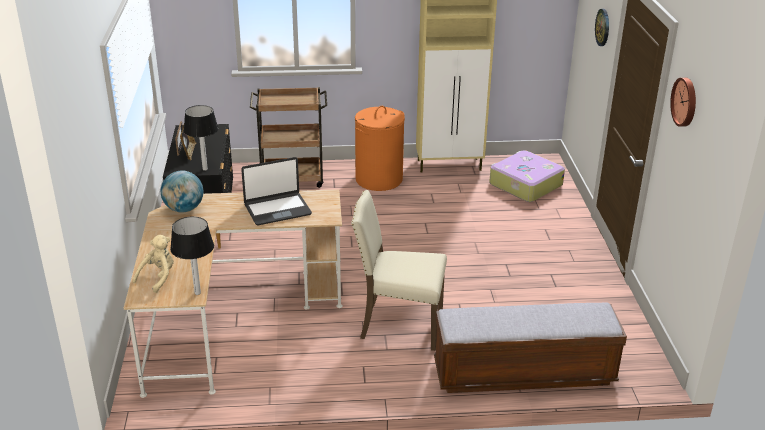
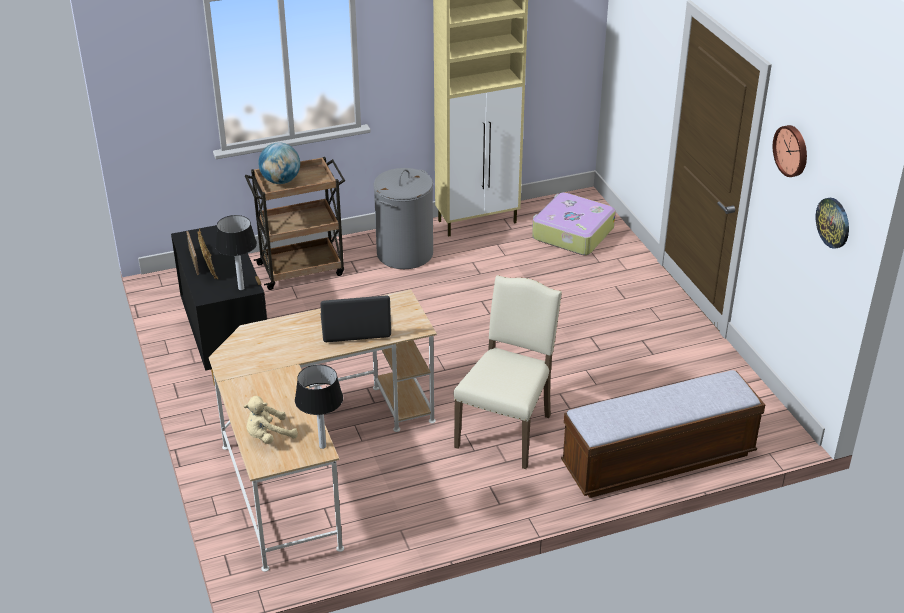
camera: 15 degrees left, 5 degrees up
(158, 278) = (268, 436): beige plush toy -> beige plush toy turned 135 degrees counterclockwise
(184, 209) = (248, 345): globe -> globe (280, 181)
(277, 209) = (355, 327): laptop -> laptop turned 150 degrees counterclockwise
(379, 179) = (405, 254): orange laundry basket -> grey laundry basket
(399, 324) = (507, 430): beige chair -> beige chair turned 120 degrees clockwise
(603, 27) = (654, 52): wall clock -> wall clock (833, 222)

